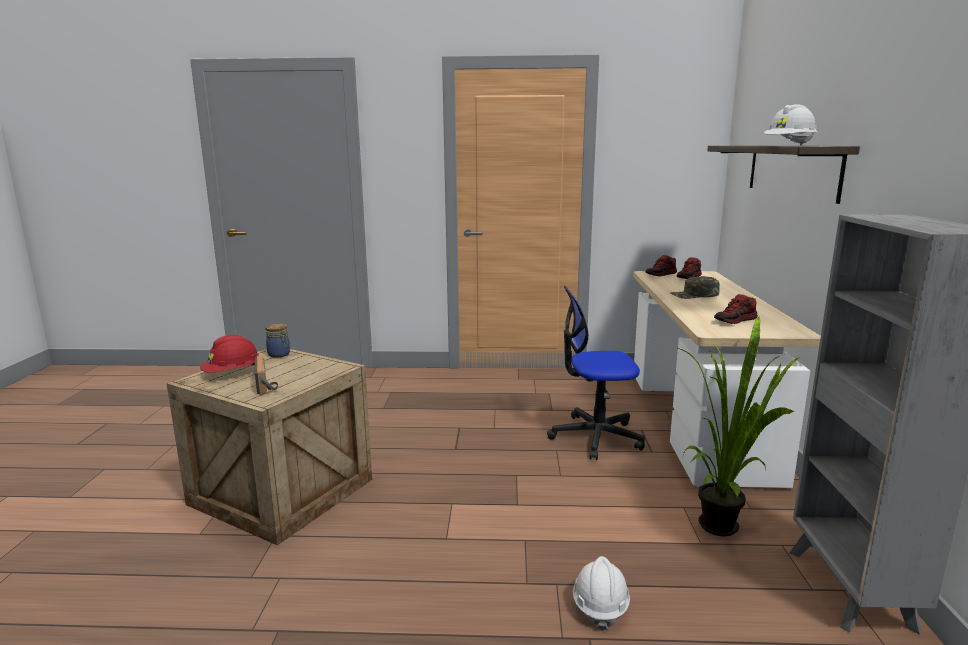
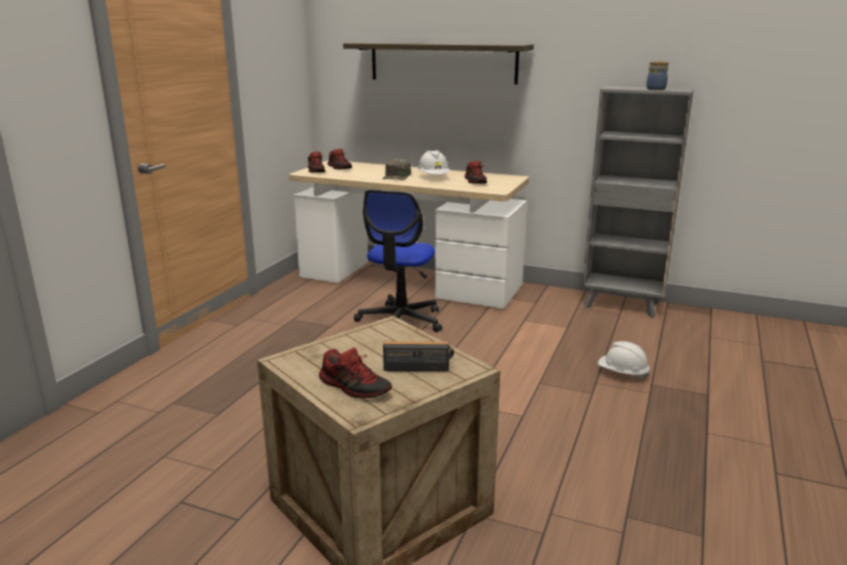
camera: 70 degrees left, 5 degrees up
(232, 373) = (355, 387): red hard hat -> shoe
(279, 354) = (305, 357): jar -> jar (656, 89)
(725, 524) = (549, 314): potted plant -> none
(789, 145) = (483, 44): white hard hat -> white hard hat (433, 177)

